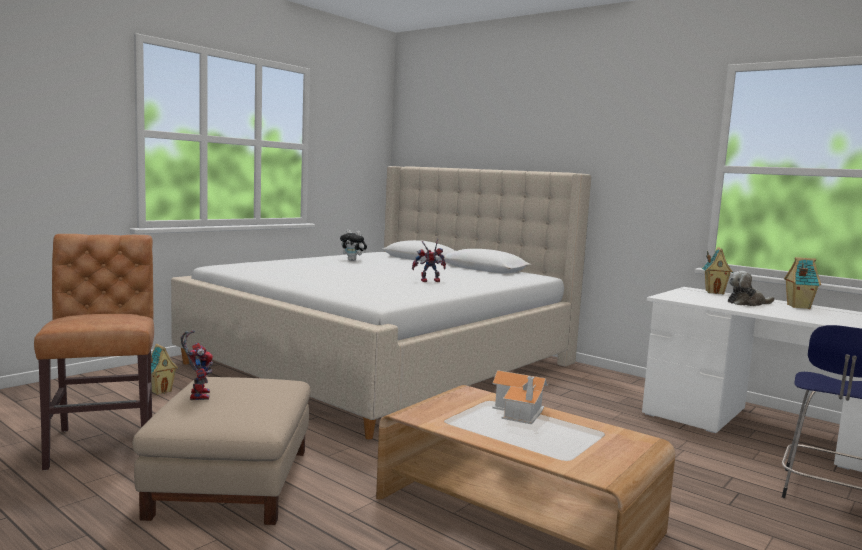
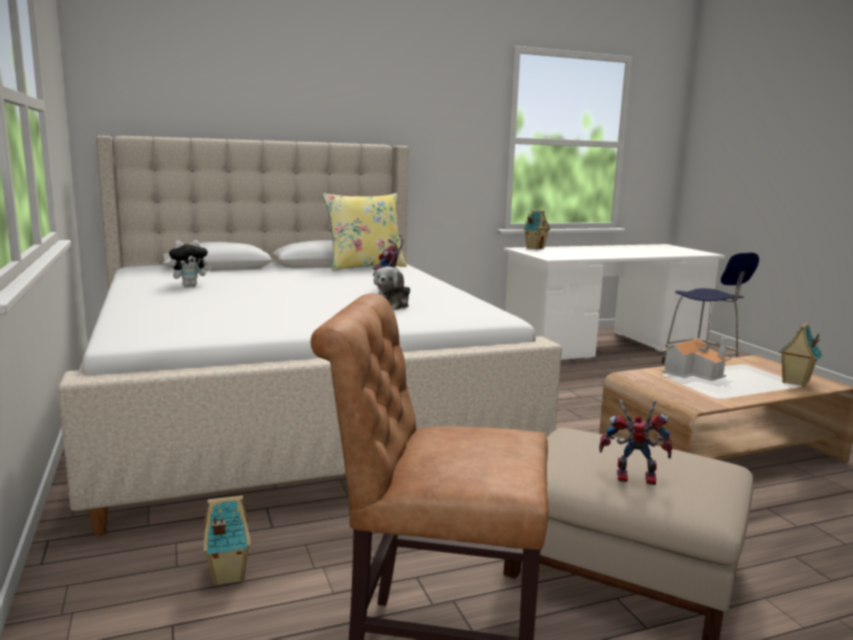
camera: 60 degrees left, 5 degrees up
(498, 274) = (365, 266): none -> yellow pillow
(747, 303) = (583, 252): plush toy -> plush toy (393, 305)
(797, 306) = (597, 248): toy house -> toy house (795, 382)

